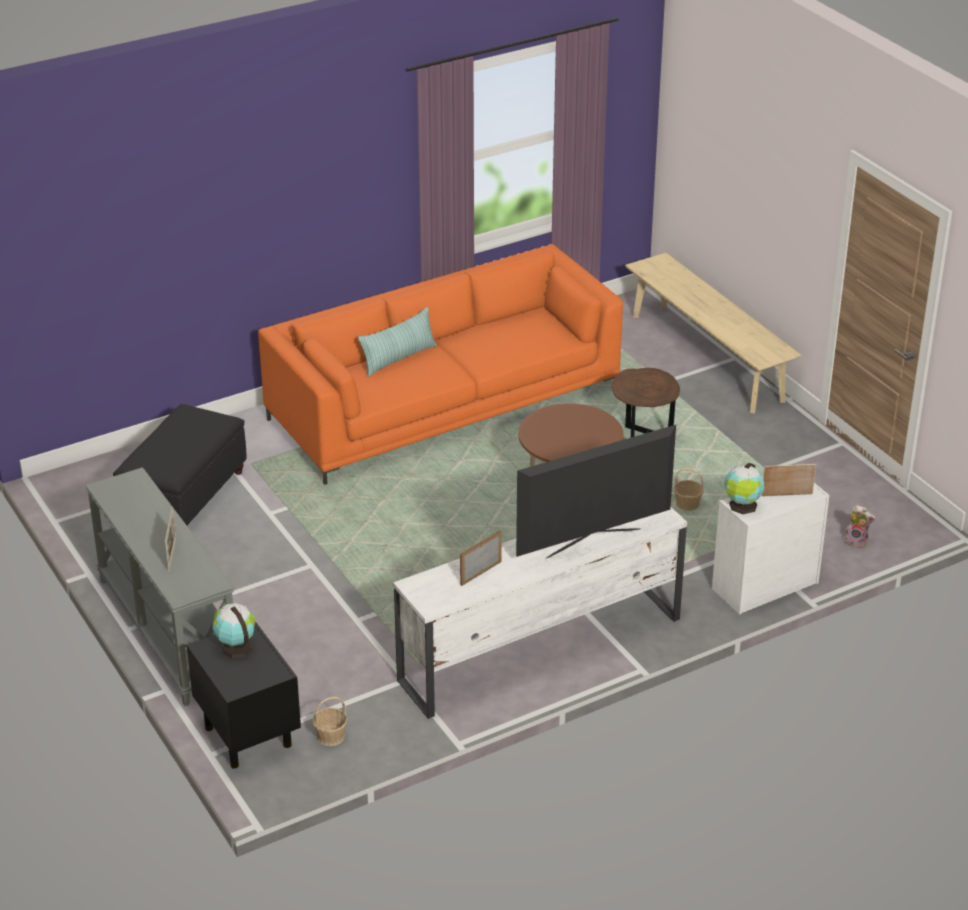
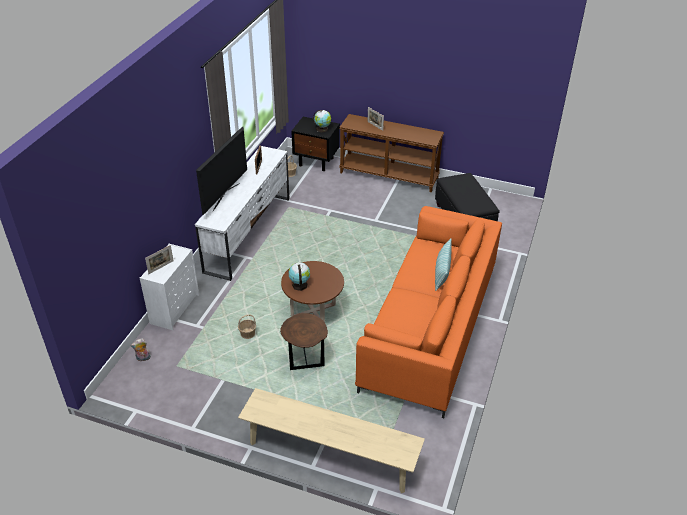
camera: 140 degrees right, 5 degrees up
(166, 632) = (389, 175): grey console table -> brown console table
(742, 506) = (178, 251): globe -> globe (299, 284)

